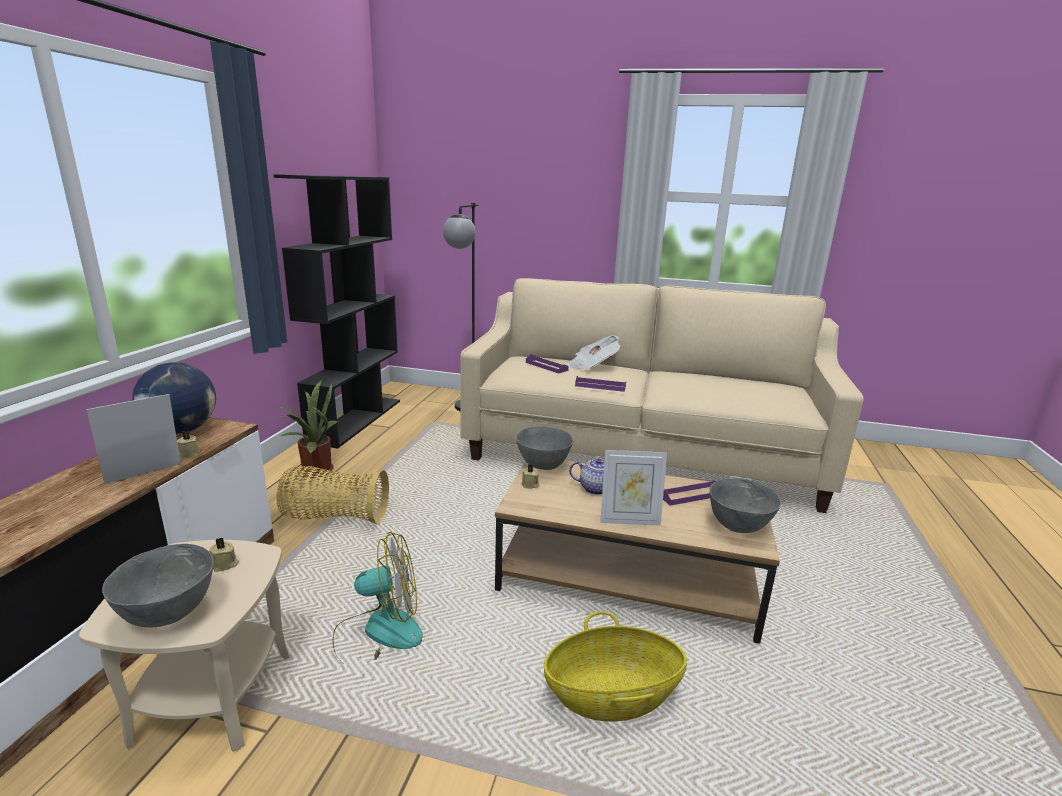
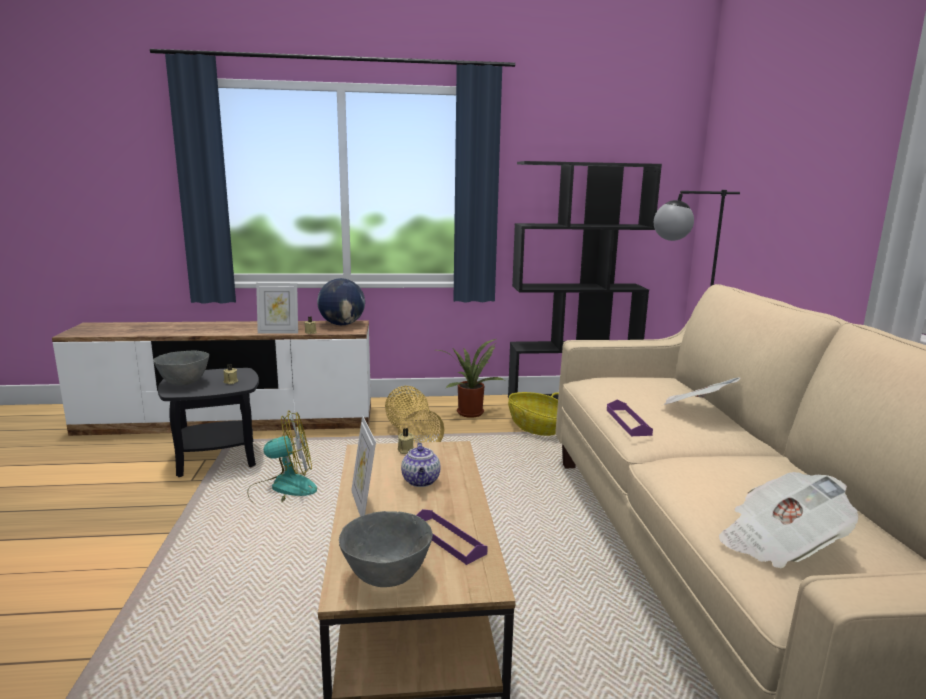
camera: 70 degrees right, 5 degrees down
(145, 476) = (278, 332): picture frame -> picture frame turned 150 degrees clockwise
(214, 696) = (217, 458): beige side table -> black side table
(378, 632) = (282, 489): fan -> fan turned 75 degrees counterclockwise
(544, 465) = (451, 450): grey bowl -> none
(546, 366) = (647, 389): purple tray -> none
(612, 694) = (229, 611): basket -> basket (536, 427)
(762, 399) = (779, 544): none -> newspaper

